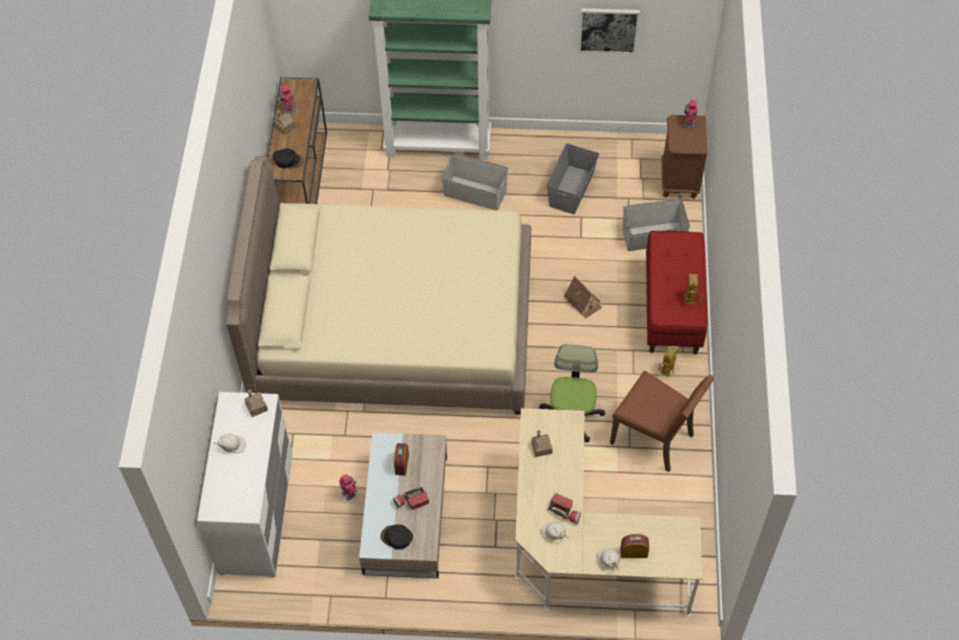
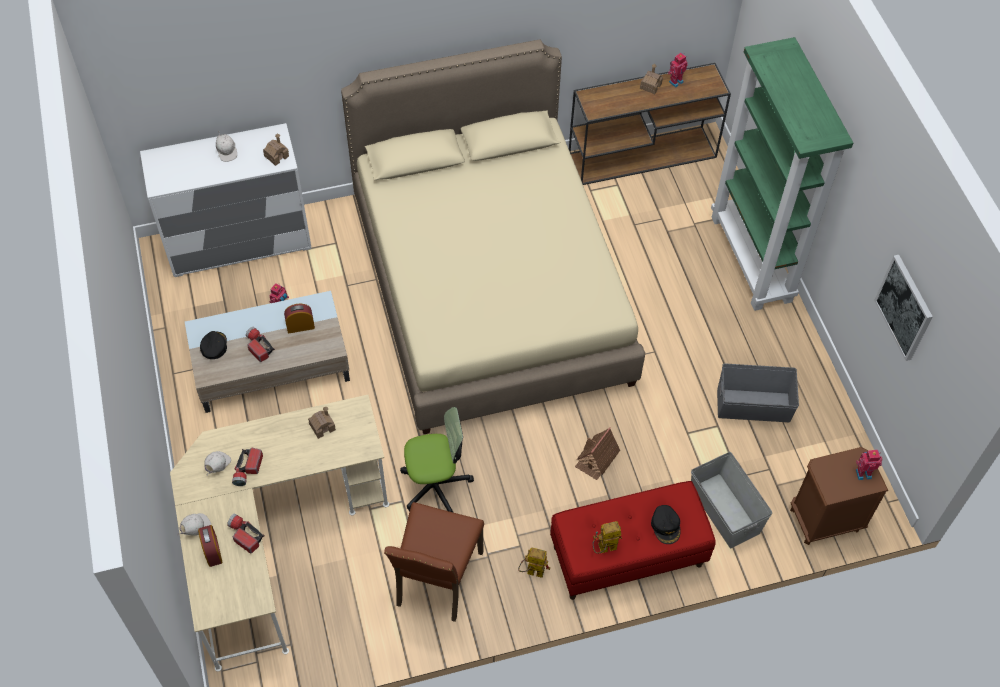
camera: 70 degrees right, 0 degrees up
(288, 160) = (607, 101): black cap -> black cap (666, 526)
(475, 192) = (702, 311): grey storage box -> none
(626, 526) = (244, 535): none -> flashlight

